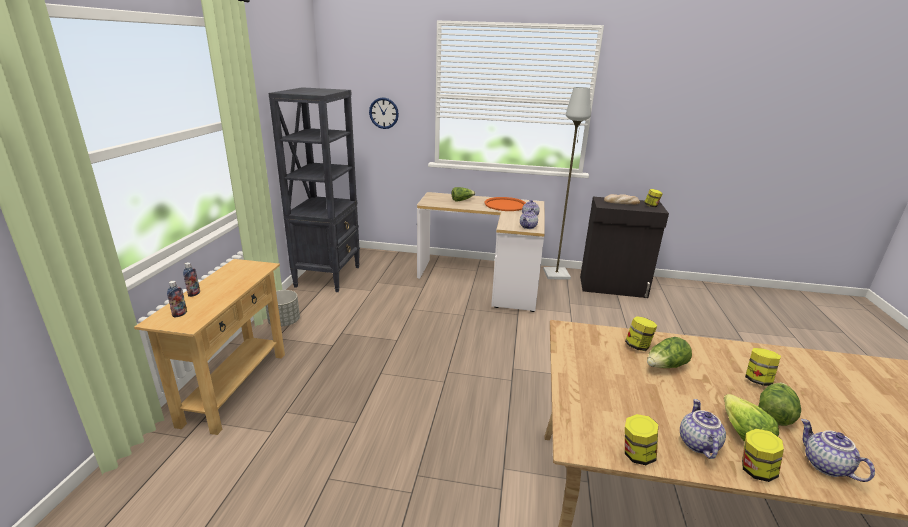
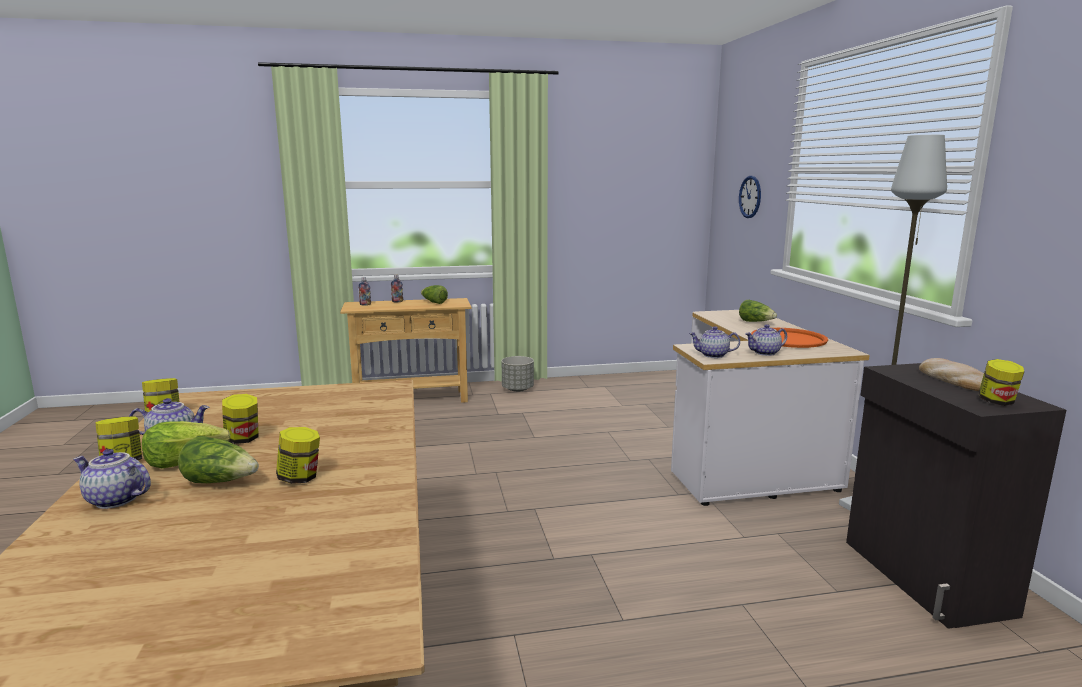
camera: 70 degrees right, 10 degrees down
(328, 276) = (625, 383): black bookcase -> none
(638, 346) = (366, 416): jar -> jar (243, 439)
(665, 366) = (322, 428): lettuce -> lettuce (433, 302)
(824, 465) = (114, 500): teapot -> teapot turned 120 degrees counterclockwise

